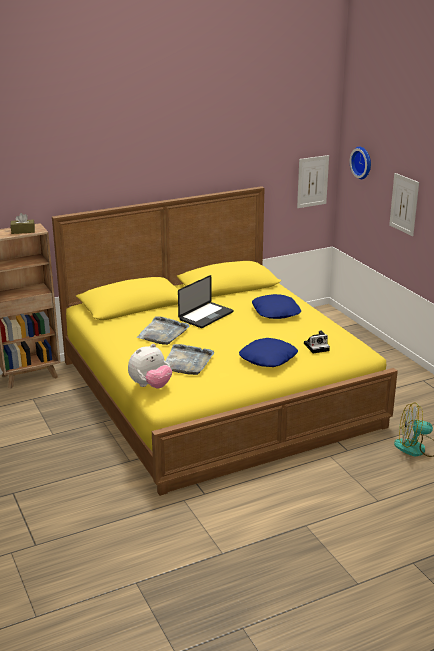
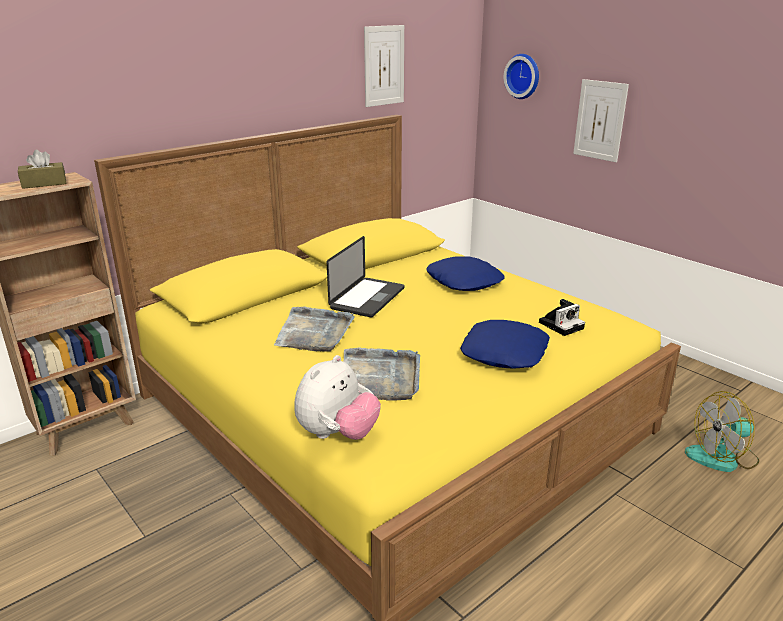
camera: 15 degrees left, 0 degrees up
(312, 181) = (452, 110): picture -> picture (384, 66)

